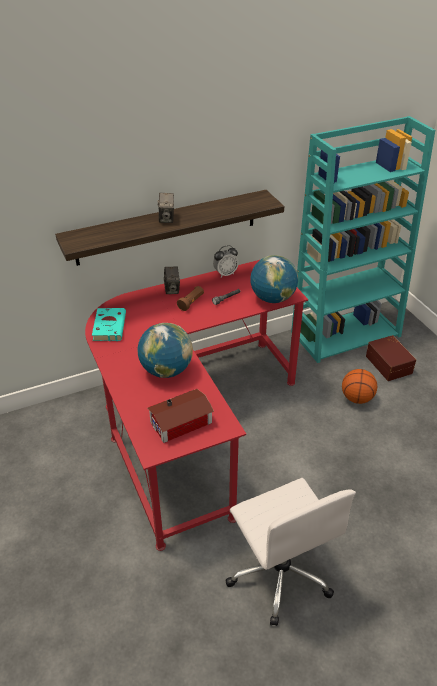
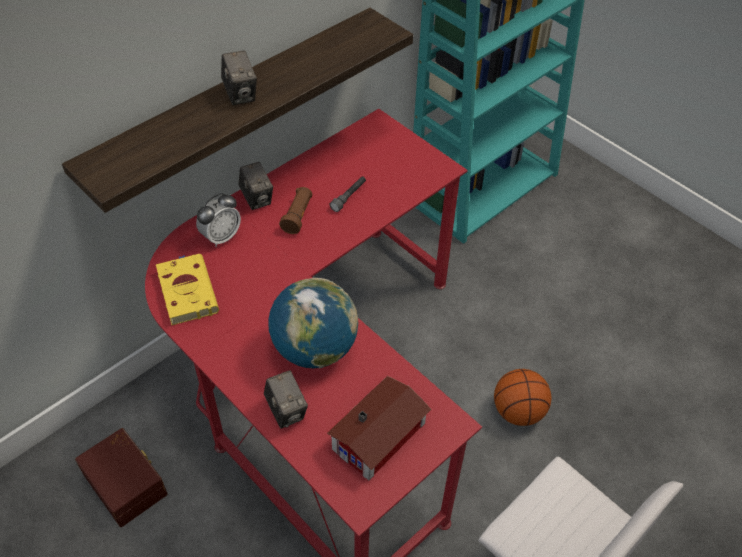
camera: 20 degrees left, 10 degrees up
(109, 326) = (186, 290): turquoise book -> yellow book
(134, 397) = (286, 411): none -> camera
(225, 274) = (327, 152): alarm clock -> alarm clock (221, 237)
(272, 298) = (416, 181): globe -> none
(356, 398) = (536, 286): basketball -> basketball (518, 411)
(389, 364) = (559, 221): brown storage box -> brown storage box (127, 482)

